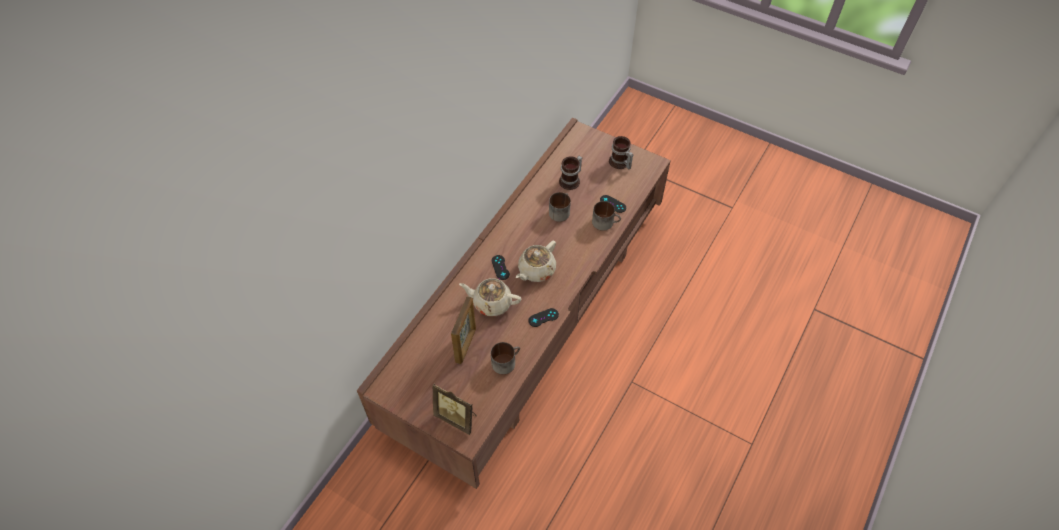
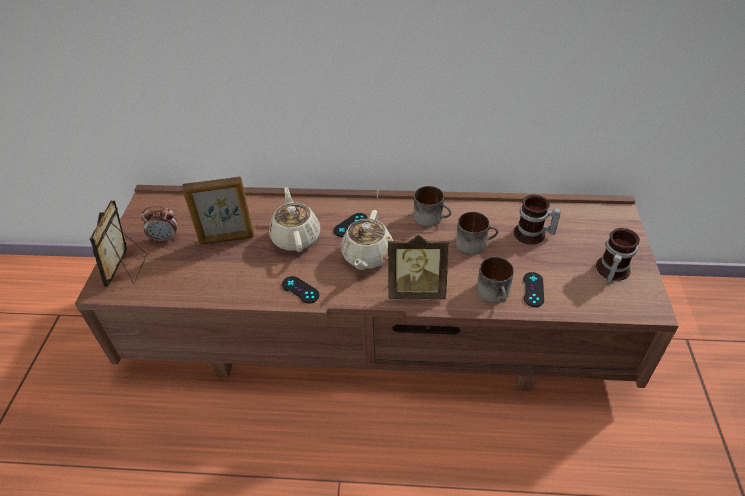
camera: 65 degrees right, 10 degrees down
(438, 385) = (165, 238): none -> alarm clock
(505, 361) = (219, 280): mug -> mug (432, 217)
(536, 270) = (367, 256): beige teapot -> beige teapot turned 90 degrees counterclockwise
(580, 258) = (416, 290): none -> picture frame

